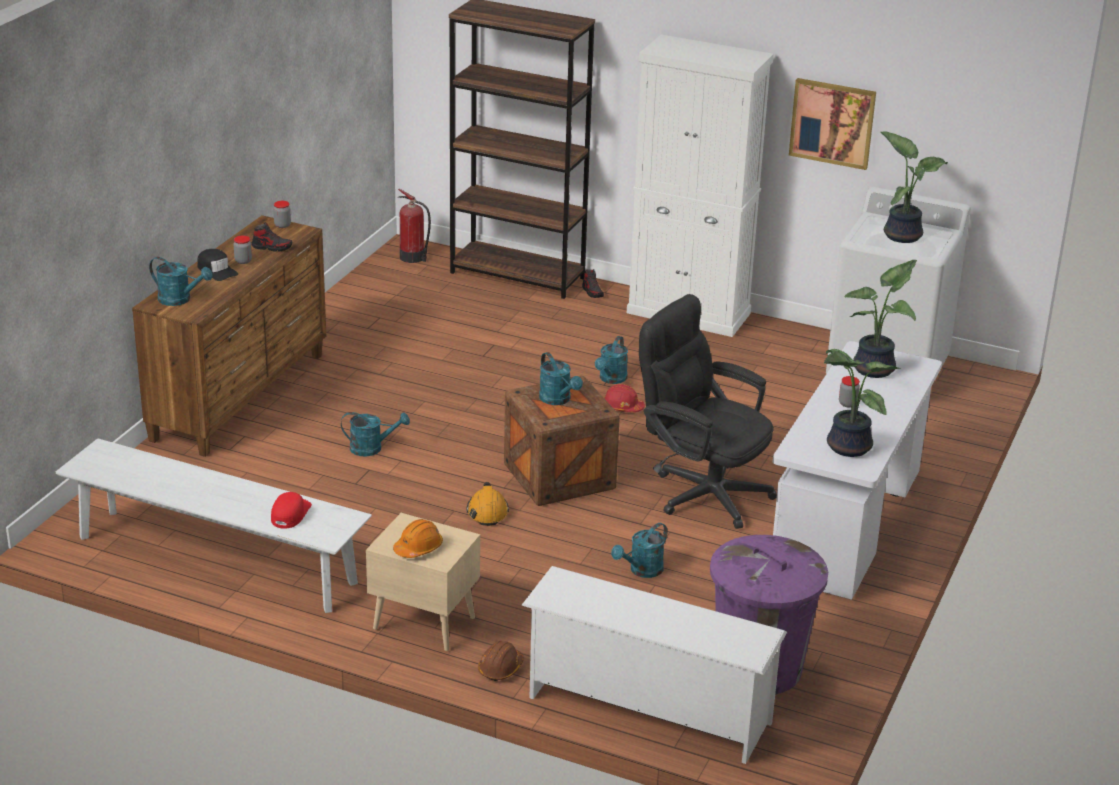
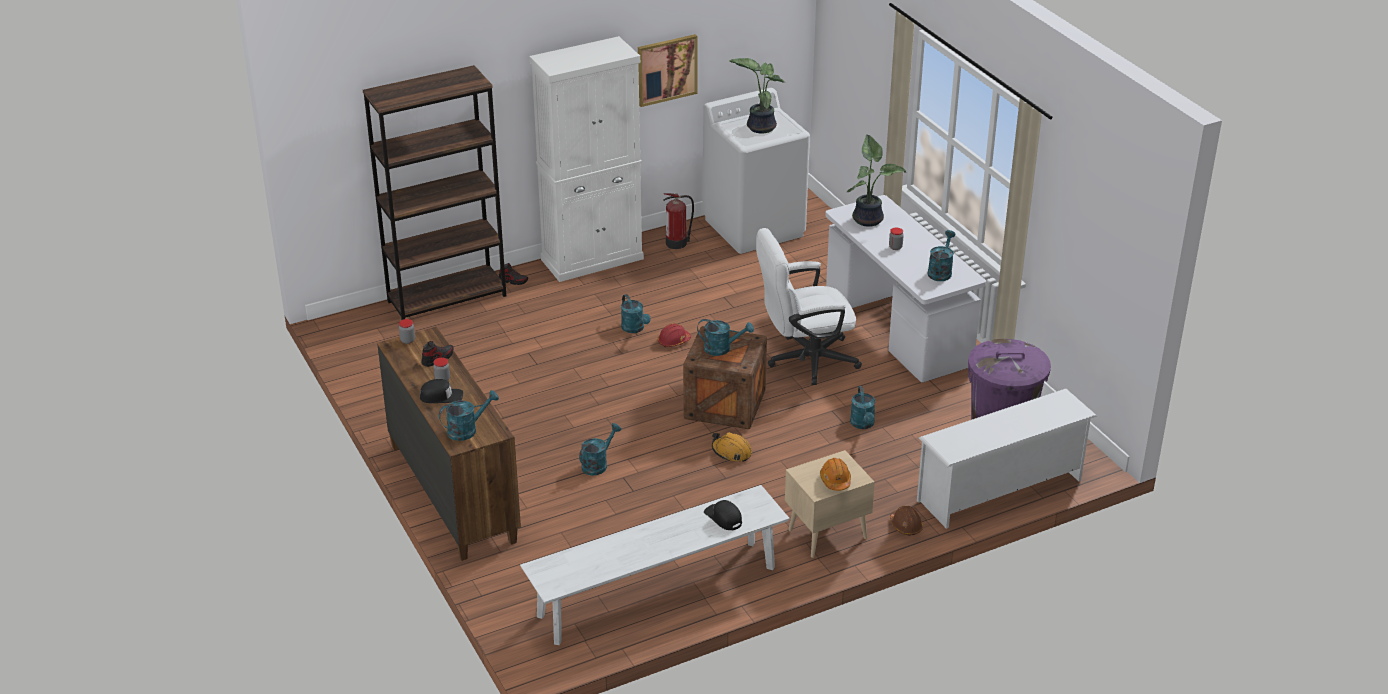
camera: 50 degrees left, 5 degrees up
(290, 514) = (723, 518): red cap -> black cap
(413, 257) = (357, 329): fire extinguisher -> fire extinguisher (677, 243)
(701, 491) = (804, 360): black office chair -> white office chair
(845, 446) = (940, 271): potted plant -> turquoise watering can

